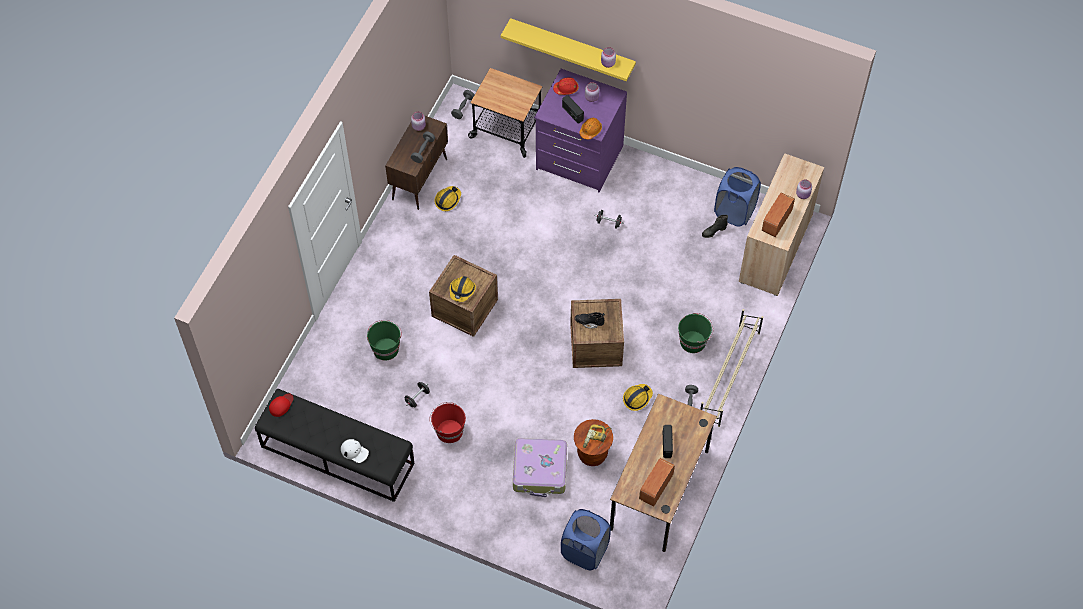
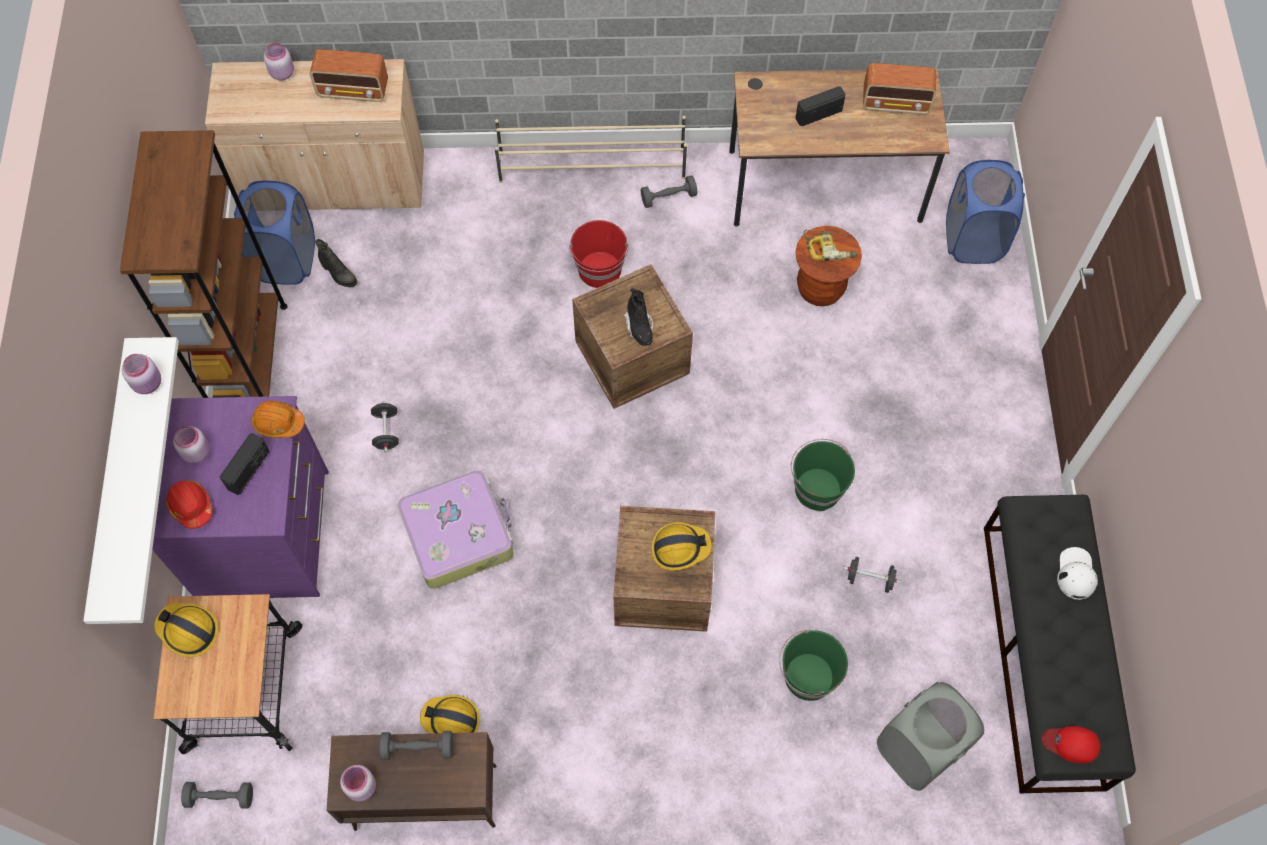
camera: 115 degrees left, 5 degrees up
(326, 378) = (919, 749): none -> grey laundry basket
(449, 431) = (899, 503): red bucket -> red bucket (600, 270)
(540, 471) = (887, 345): suitcase -> suitcase (459, 534)
(572, 46) = (113, 483): yellow shelf -> white shelf
(637, 398) = (694, 266): hard hat -> hard hat (188, 631)
(678, 179) = (252, 362): none -> brown bookcase
(693, 341) = (557, 230): green bucket -> green bucket (817, 488)

